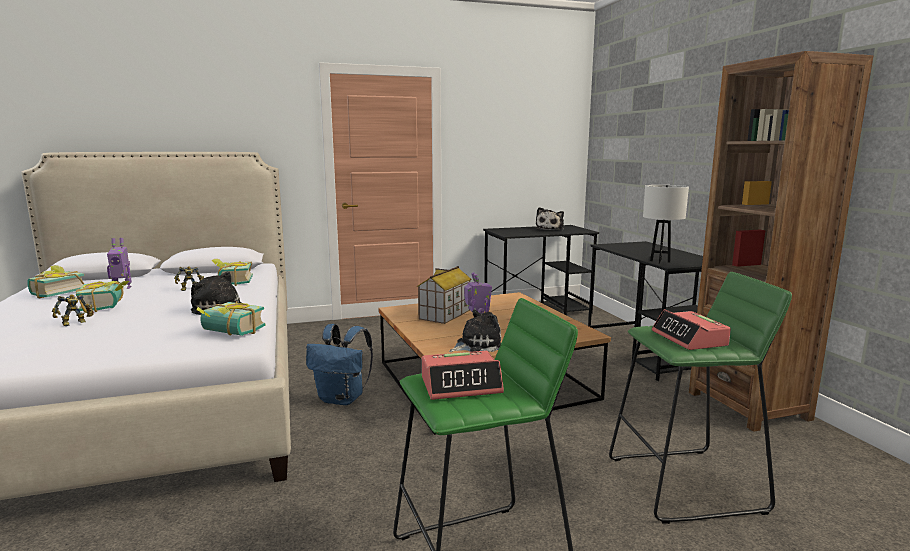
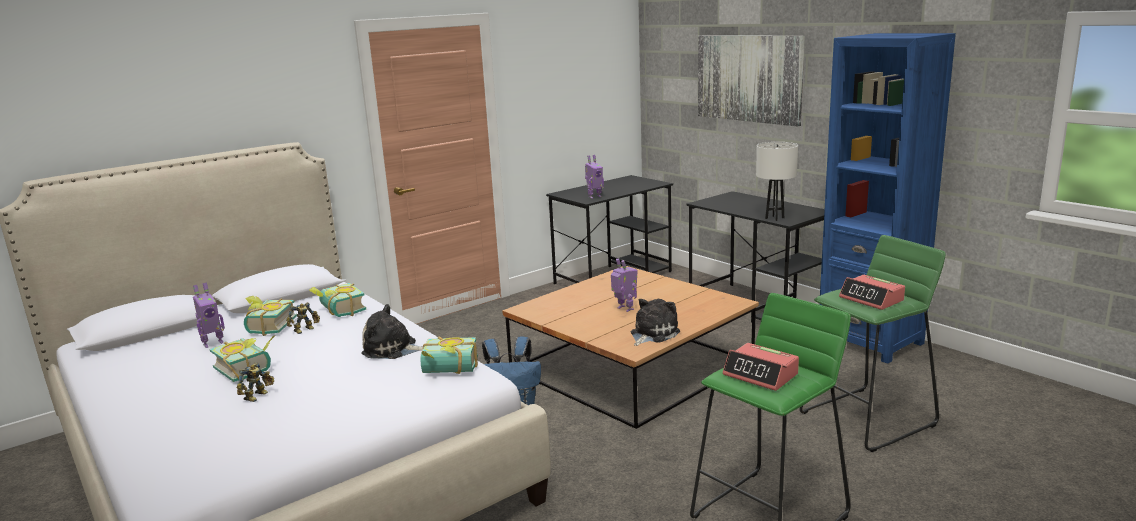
camera: 20 degrees left, 5 degrees up
(56, 293) = (138, 366): book -> book (267, 327)
(445, 315) = (582, 306): toy house -> none
(461, 385) = (761, 375): alarm clock -> alarm clock turned 75 degrees clockwise
(518, 233) = (594, 197): none -> toy robot
(550, 229) = (619, 185): plush toy -> none
(668, 132) = (749, 78): none -> picture
(748, 405) = (870, 341): brown bookcase -> blue bookcase

